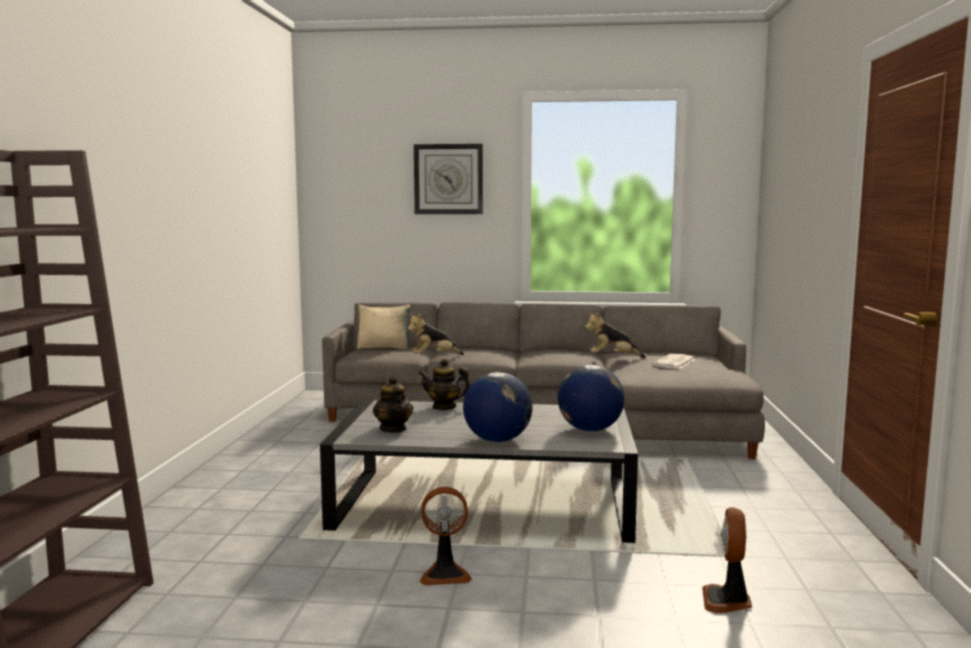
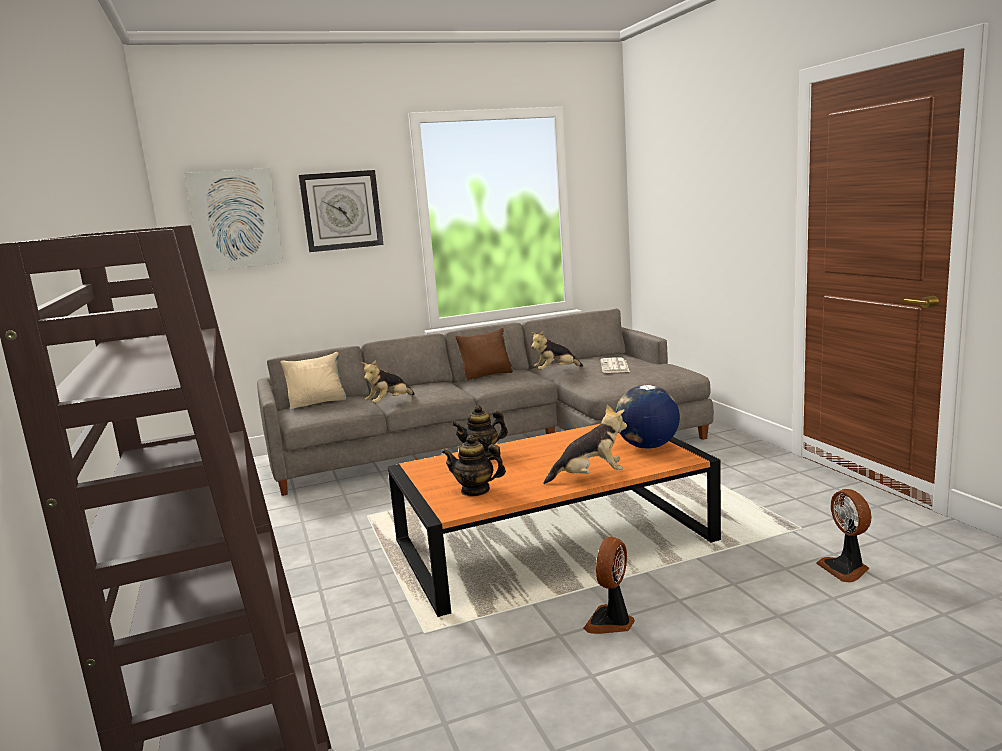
camera: 25 degrees left, 5 degrees up
(357, 179) = (235, 219): none -> picture
(393, 429) = (475, 490): teapot -> teapot turned 150 degrees clockwise
(445, 574) = (611, 622): fan -> fan turned 150 degrees clockwise
(485, 504) = (553, 540): grey coffee table -> orange coffee table
(497, 440) = (590, 477): globe -> plush toy
(549, 351) = (487, 375): none -> brown pillow

